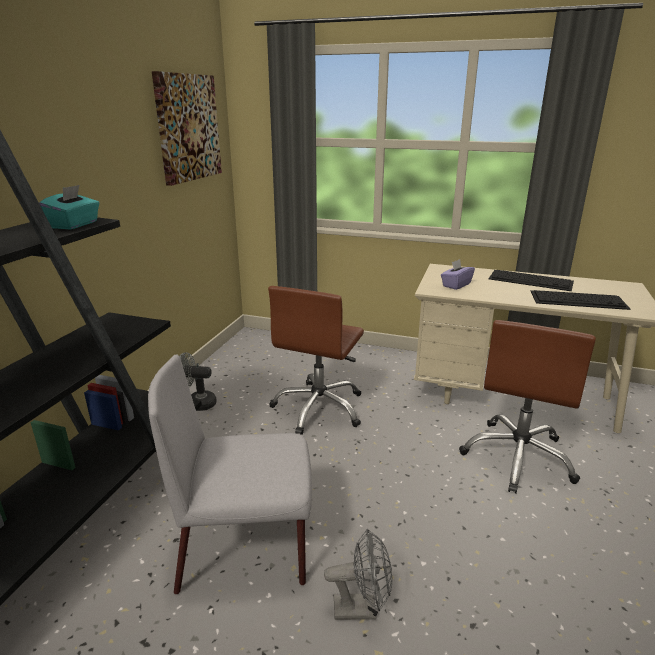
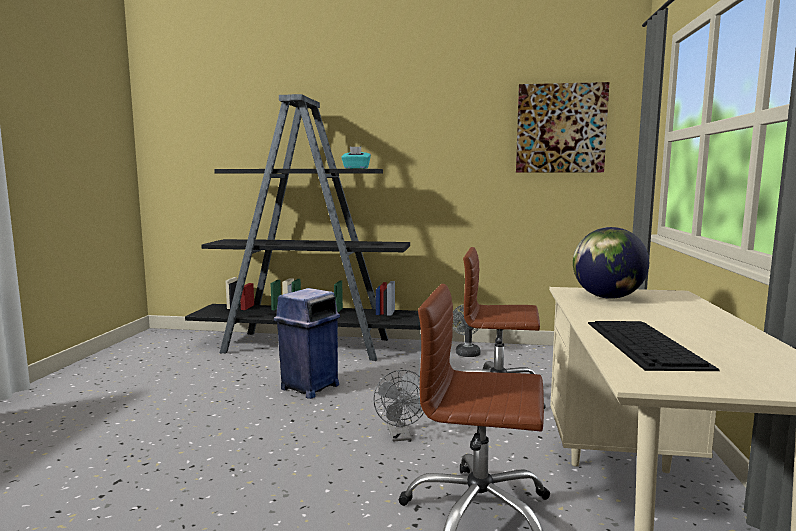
camera: 80 degrees right, 15 degrees down
(246, 549) = (309, 387): grey chair -> blue trash can
(362, 608) = (255, 426): grey fan -> grey fan (400, 436)
(456, 285) = (607, 297): purple tissue box -> globe
(531, 280) = (708, 327): keyboard -> none

